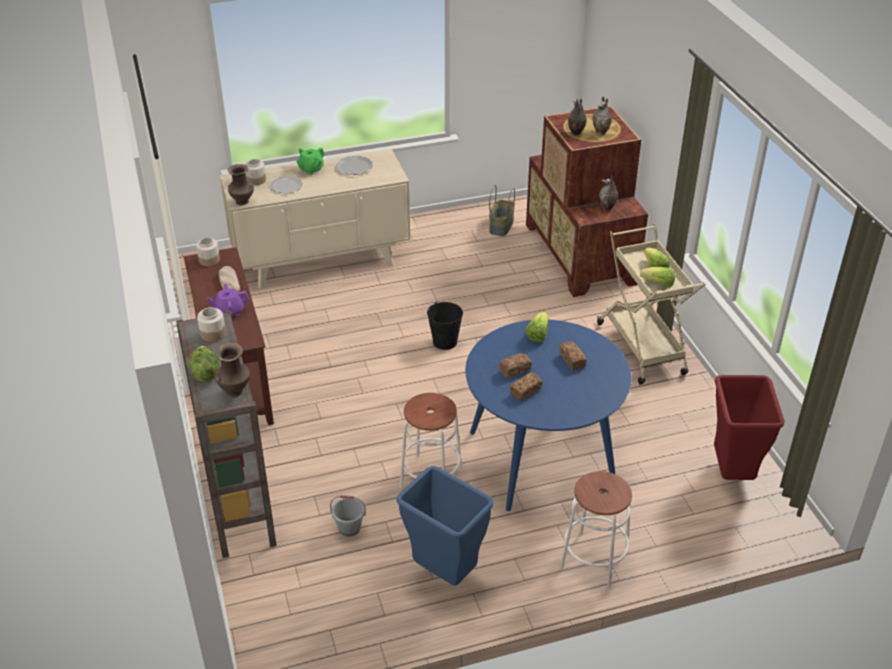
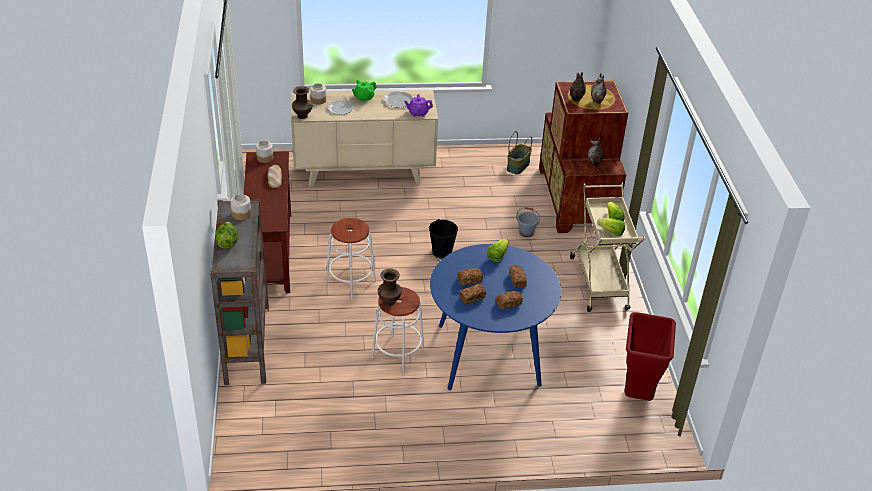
camera: 10 degrees right, 0 degrees up
(229, 311) = (268, 200): purple teapot -> purple teapot (418, 113)
(235, 391) = (244, 259): brown vase -> brown vase (389, 302)
(349, 528) = (324, 380): grey bucket -> grey bucket (526, 232)
(446, 573) = (386, 427): blue trash can -> none
(572, 391) = (508, 303): none -> bread
(594, 559) = (504, 438): white stool -> white stool (350, 282)

